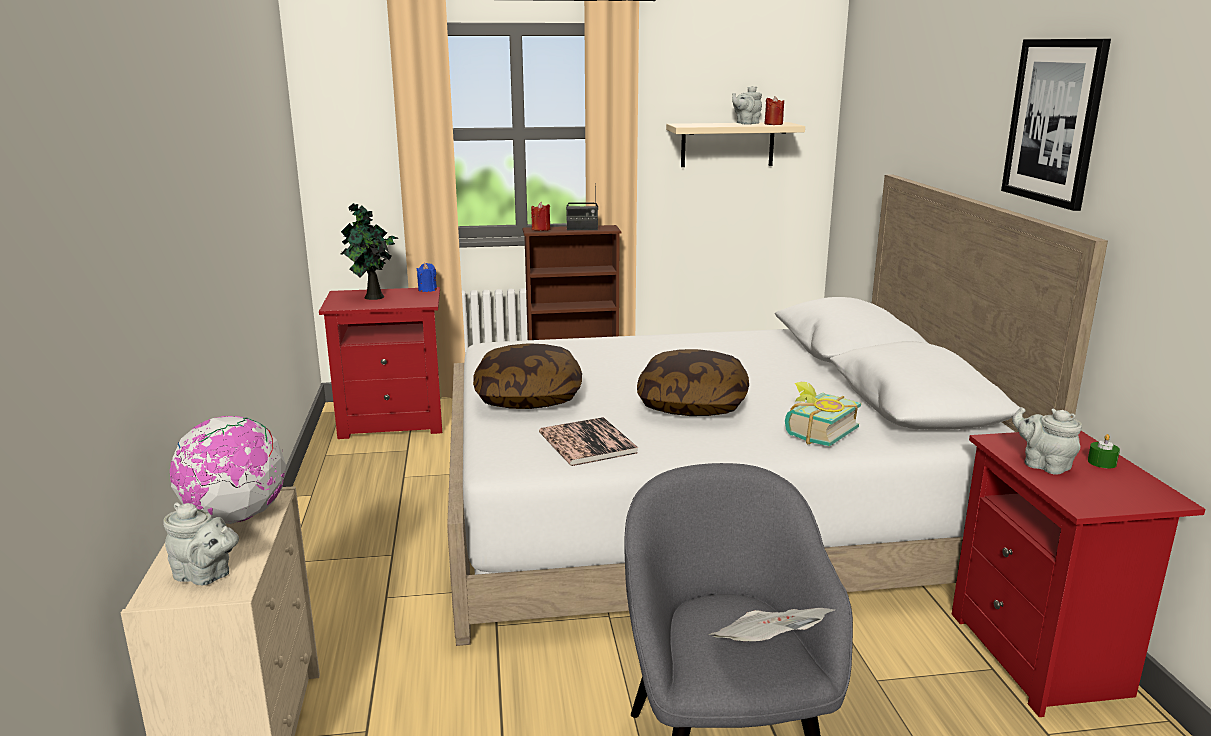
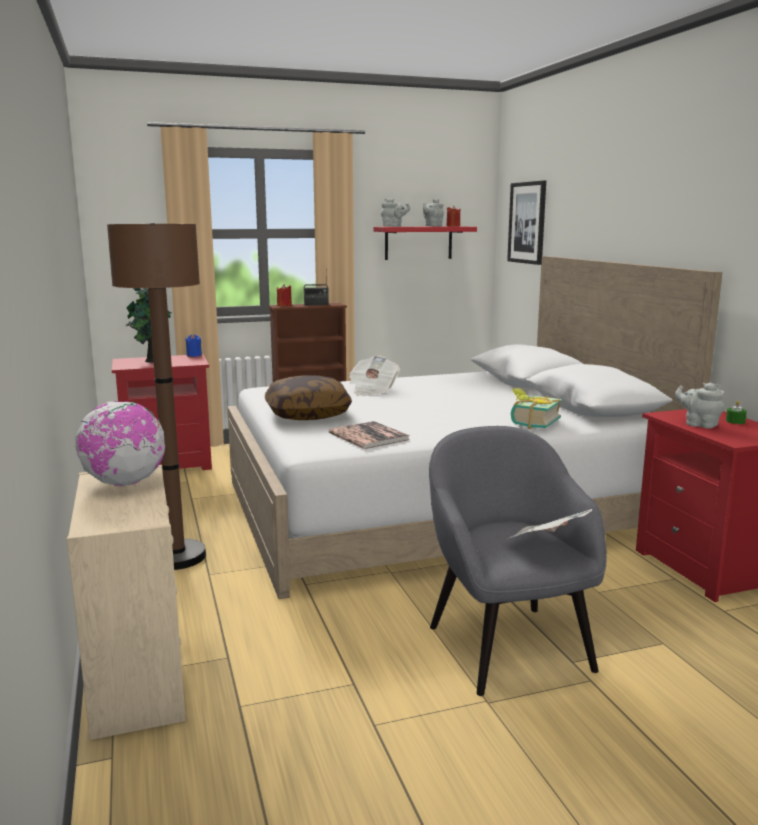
camera: 10 degrees left, 5 degrees down
(206, 576) = (123, 515): grey teapot -> grey teapot (393, 226)
(357, 566) = (177, 557): none -> brown floor lamp
(630, 357) = (372, 390): none -> newspaper
(692, 404) = (434, 412): pillow -> none
(727, 144) = (418, 243): beige shelf -> red shelf
(1054, 121) = (674, 199): picture -> picture (527, 222)

